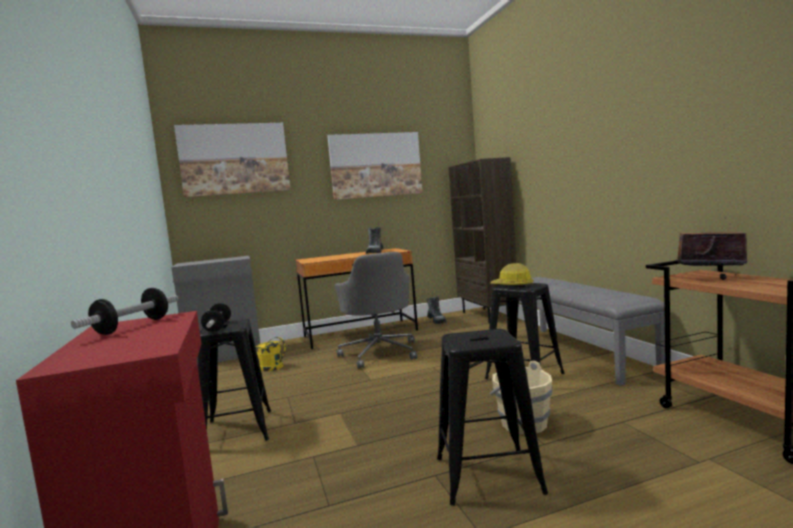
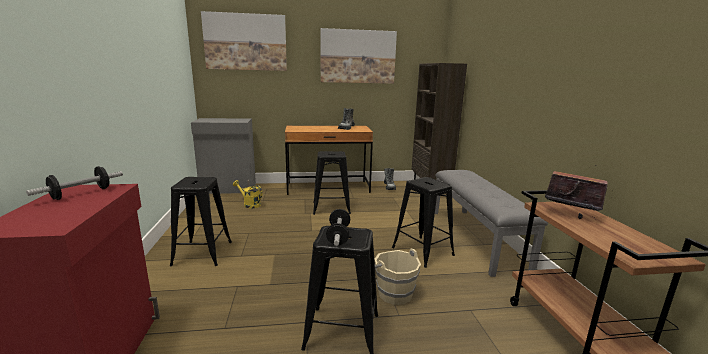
camera: 10 degrees right, 10 degrees up
(218, 327) = (189, 182): dumbbell -> dumbbell (338, 236)
(380, 353) = (331, 208): grey office chair -> black stool
(512, 286) = (423, 182): hard hat -> none

